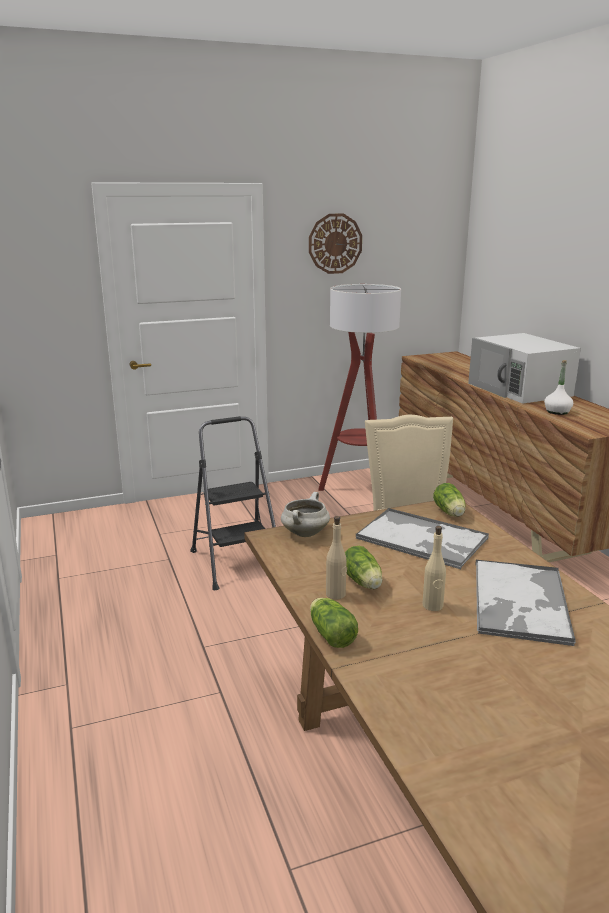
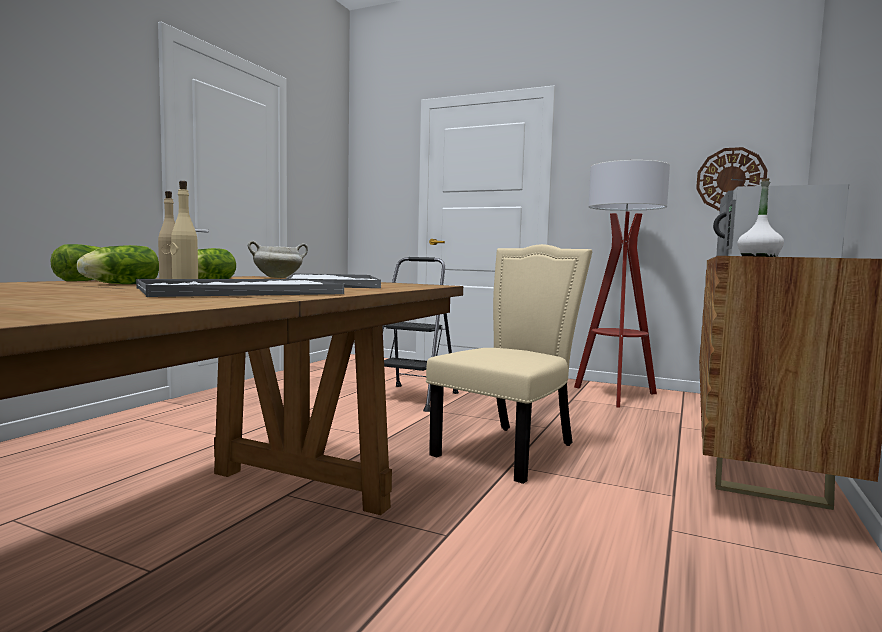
camera: 45 degrees right, 15 degrees down
(335, 243) = (627, 136): wall clock -> wall clock (730, 179)
(450, 513) = (416, 285): lettuce -> lettuce (118, 284)

